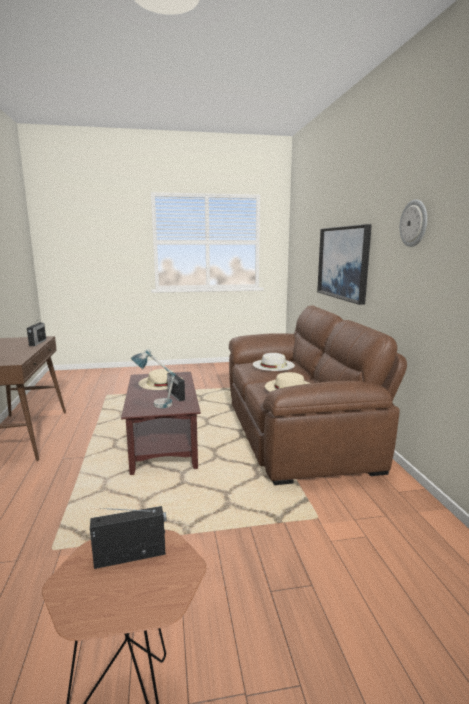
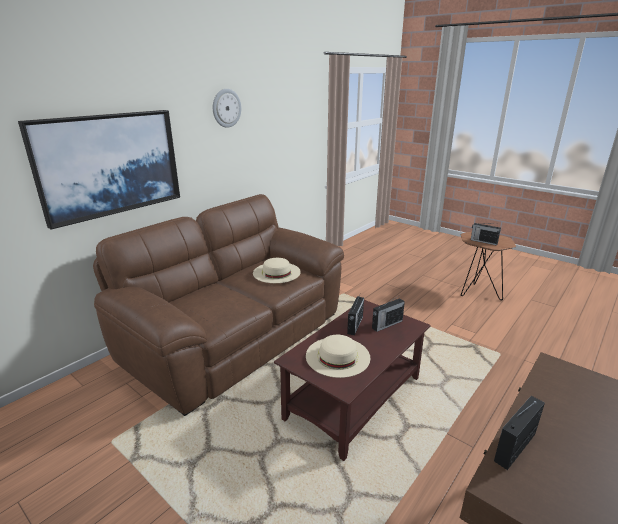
camera: 130 degrees left, 10 degrees up
(155, 404) = (386, 325): table lamp -> radio
(273, 365) = (211, 301): white hat -> none

